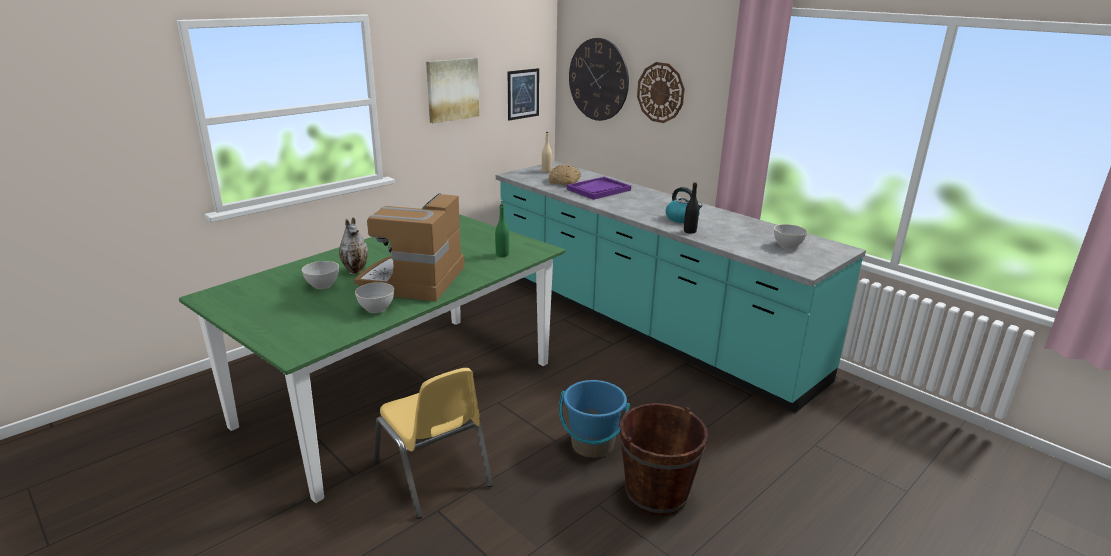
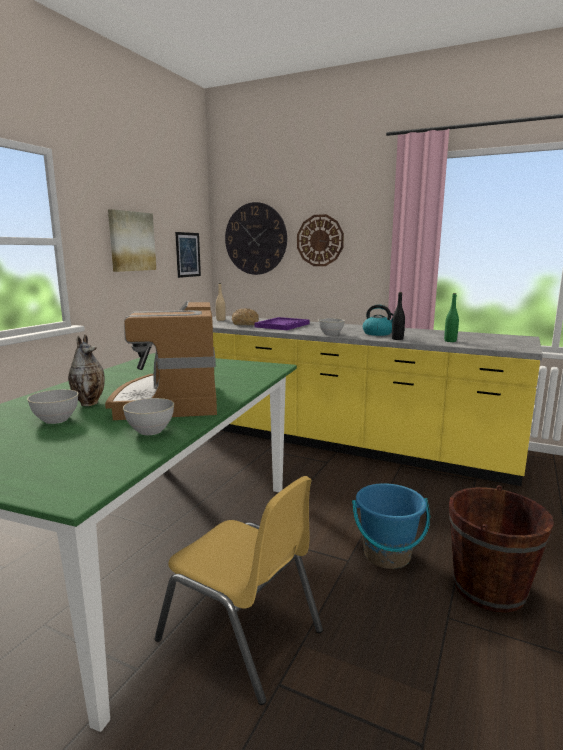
camera: 20 degrees left, 10 degrees down
(502, 254) = (242, 374): green bottle -> green bottle (450, 341)
(644, 324) = (340, 442): turquoise counter -> yellow counter
(787, 246) = (484, 339): grey bowl -> grey bowl (331, 334)

